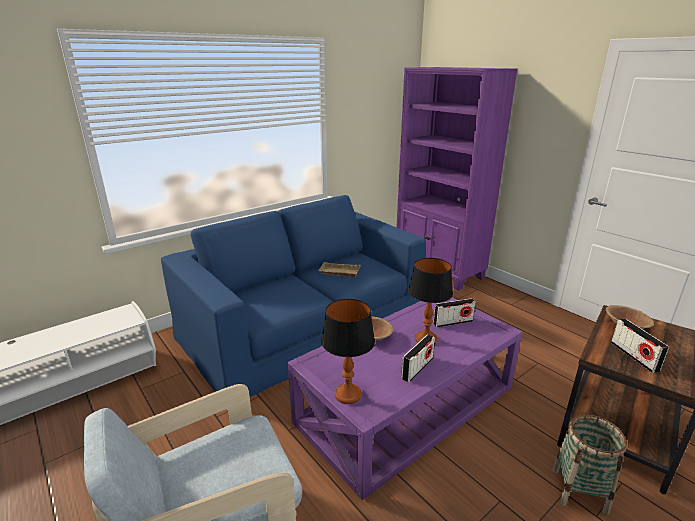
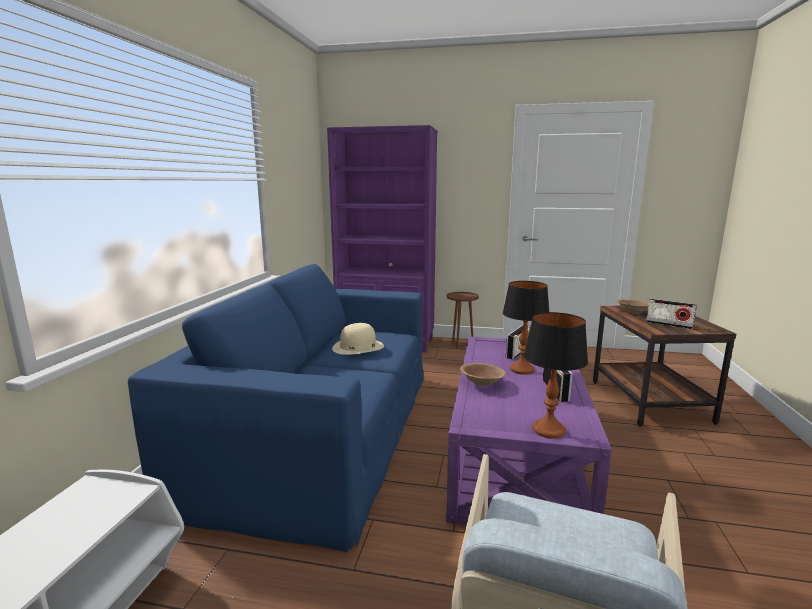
camera: 40 degrees left, 10 degrees down
(338, 273) = (358, 347): beige tray -> beige hat
(502, 293) = (461, 344): none -> brown side table
(579, 490) = (687, 446): basket -> none

